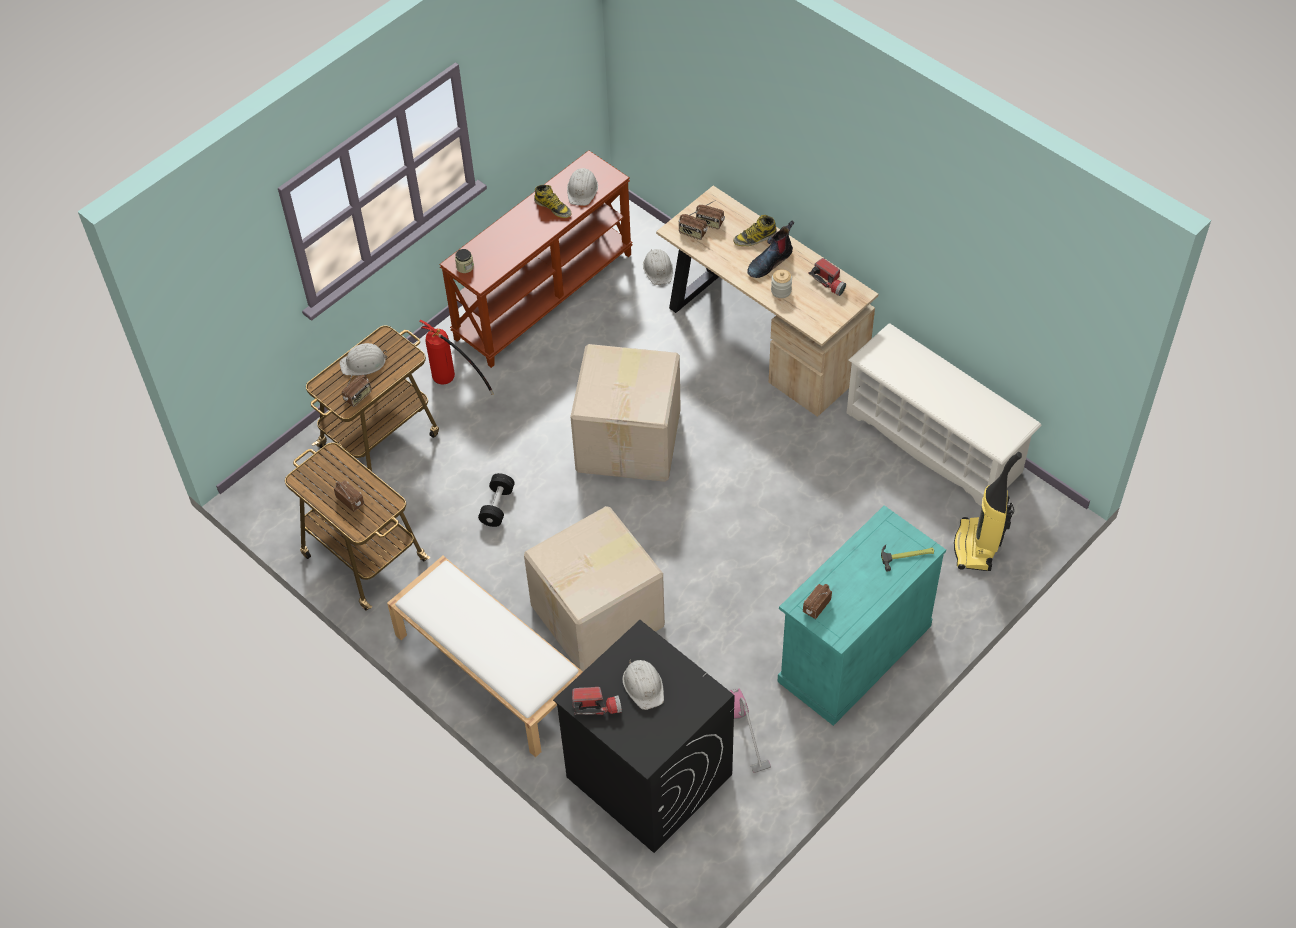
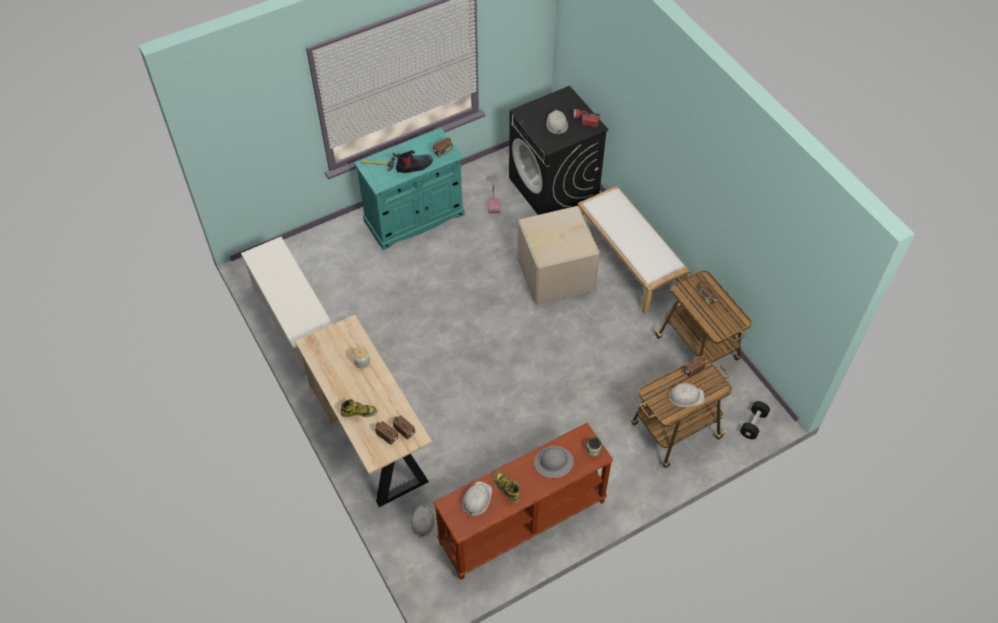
camera: 165 degrees left, 0 degrees up
(453, 383) = (612, 462): fire extinguisher -> none
(497, 506) = (601, 359): black dumbbell -> black dumbbell (753, 424)
(507, 243) = (554, 462): none -> grey hard hat
(630, 440) = (496, 382): cardboard box -> none
(769, 261) = (358, 388): boot -> boot (414, 166)
(829, 282) = (324, 359): flashlight -> none
(977, 547) = (311, 255): vacuum cleaner -> none

